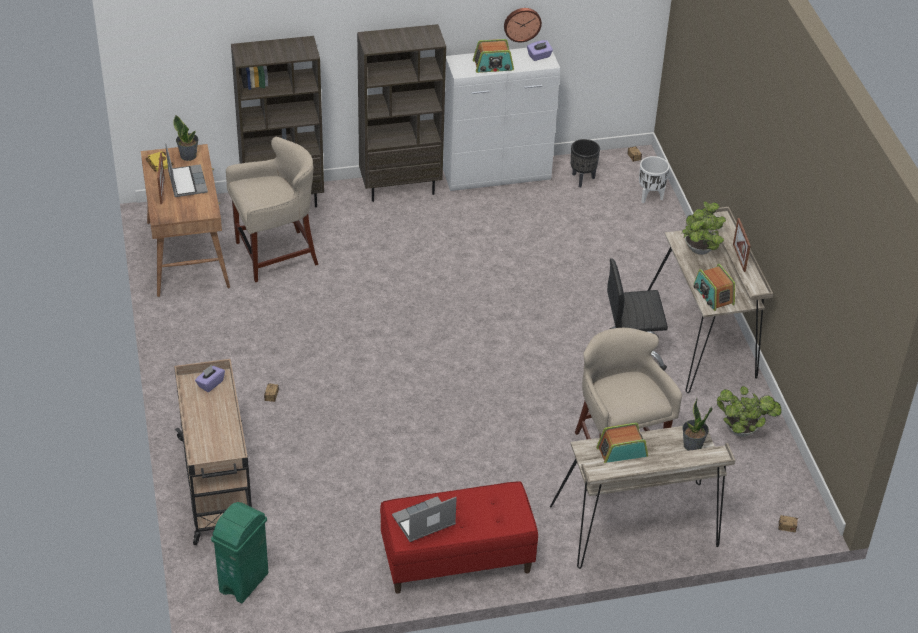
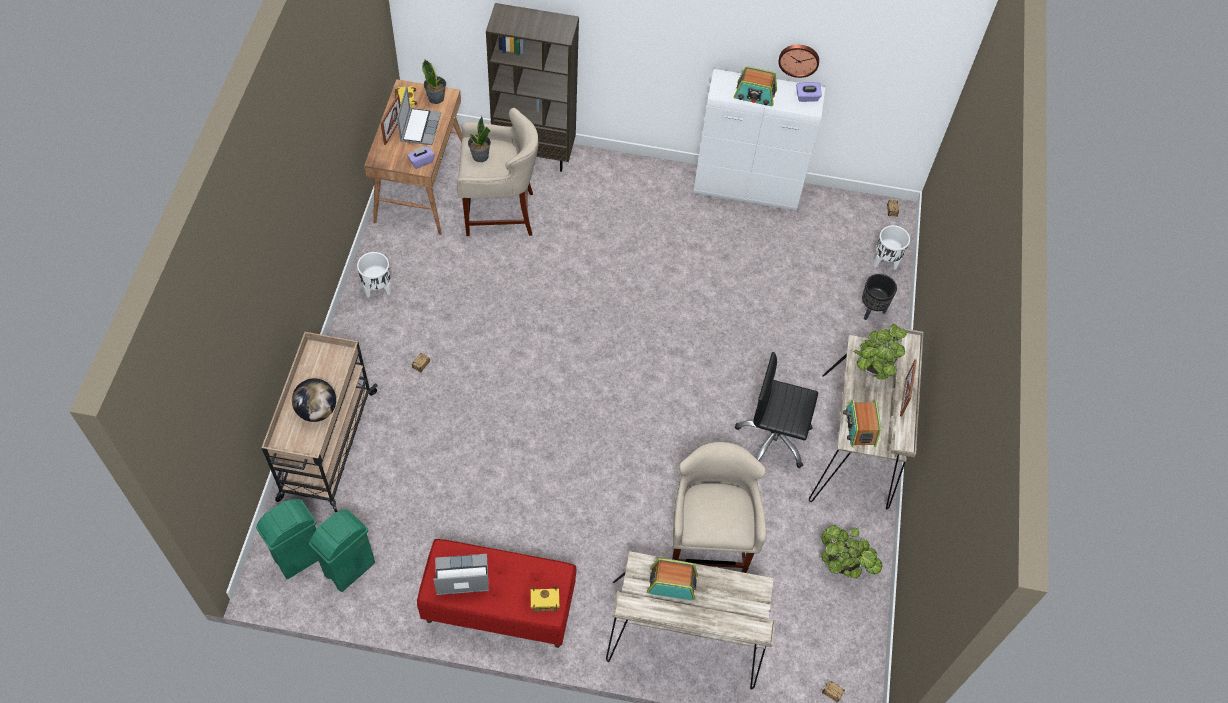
camera: 20 degrees right, 15 degrees up
(193, 348) = (378, 289): none -> white planter
(210, 384) = (332, 359): purple tissue box -> purple tissue box (421, 161)
(220, 426) = (317, 410): none -> globe
(297, 576) = (349, 569): none -> green trash can
(400, 187) = (649, 174): brown bookcase -> none
(509, 516) = (544, 601): none -> yellow book
(582, 179) = (828, 220): black planter -> black planter (872, 310)
(692, 445) = (747, 601): potted plant -> potted plant (480, 156)

